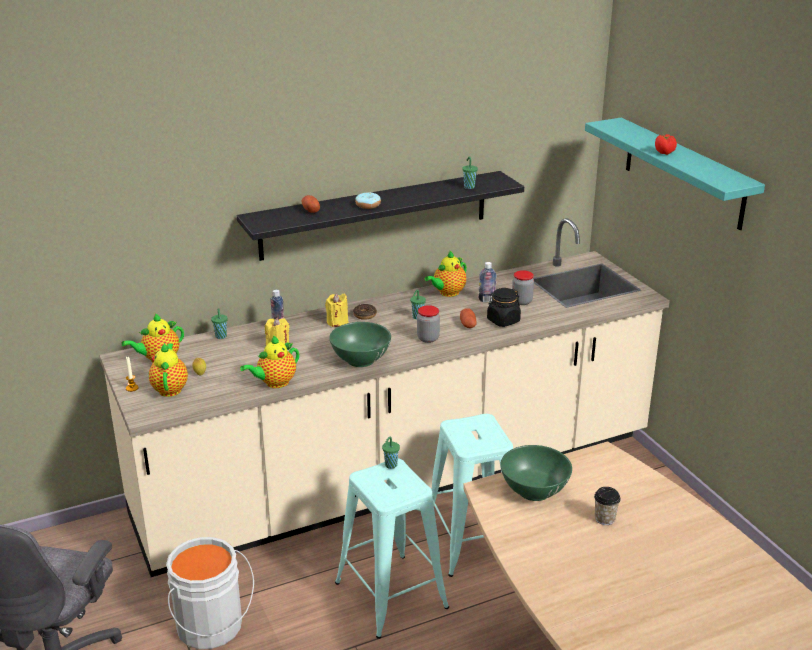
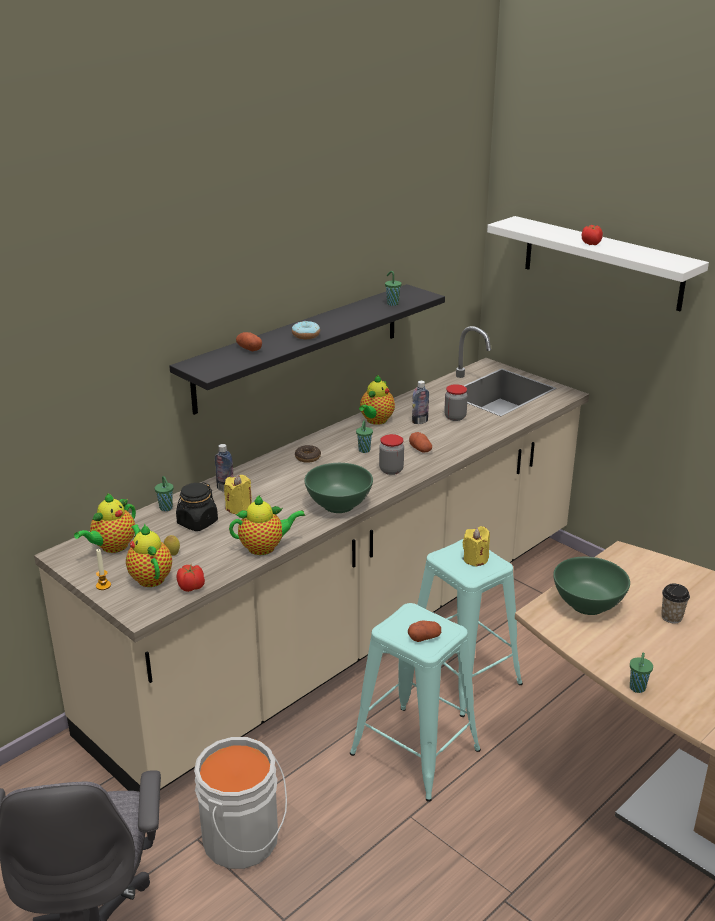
camera: 20 degrees left, 0 degrees up
(196, 403) = (192, 587): none -> tomato
(274, 383) = (265, 547): teapot -> teapot turned 135 degrees counterclockwise
(337, 322) = (284, 470): yellow candle -> yellow candle (475, 559)
(390, 465) = (408, 612): green cup -> green cup (637, 688)
(390, 489) = (424, 637): none -> potato
(503, 321) = (451, 439): black jar -> black jar (197, 523)
(683, 173) = (602, 263): turquoise shelf -> white shelf

